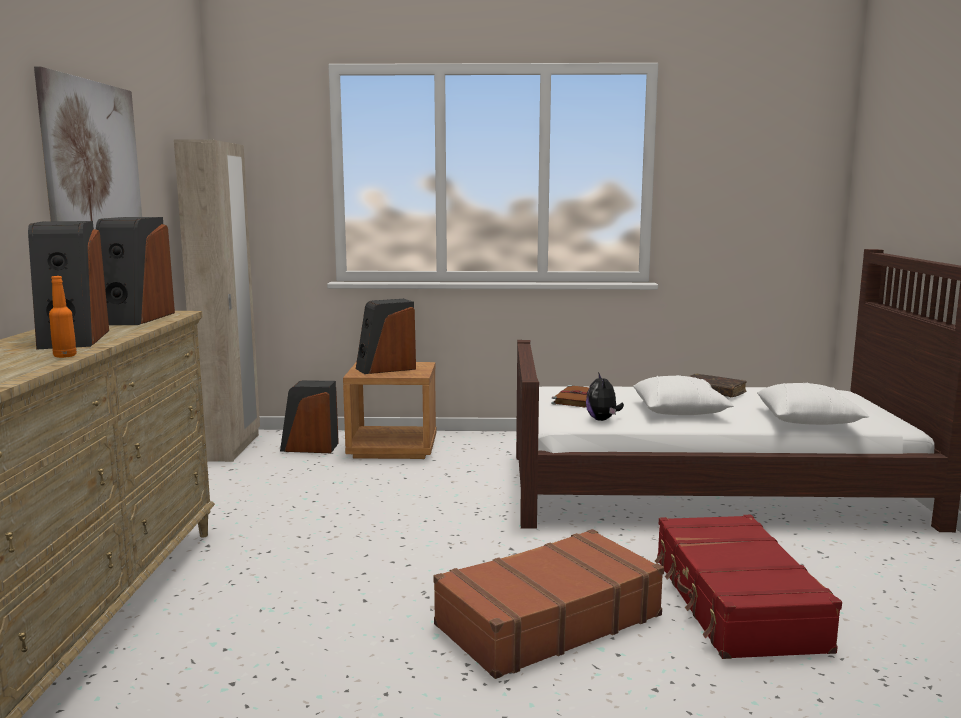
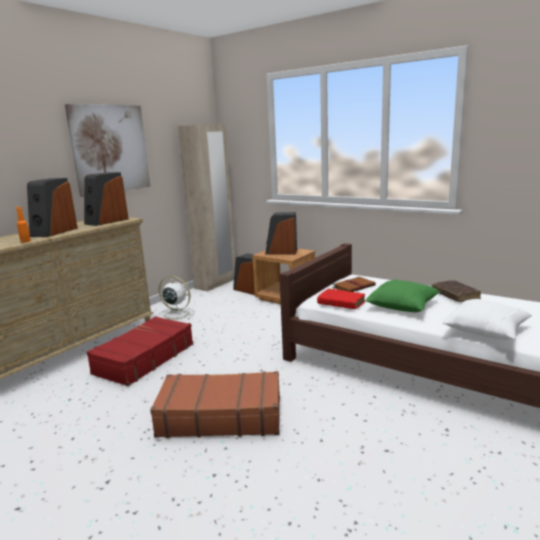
camera: 35 degrees right, 5 degrees up
(227, 506) = (175, 314): none -> white fan
(603, 420) = (341, 303): plush toy -> red book
(680, 411) = (402, 306): white pillow -> green pillow
(735, 603) = (333, 443): red suitcase -> red suitcase (144, 359)

